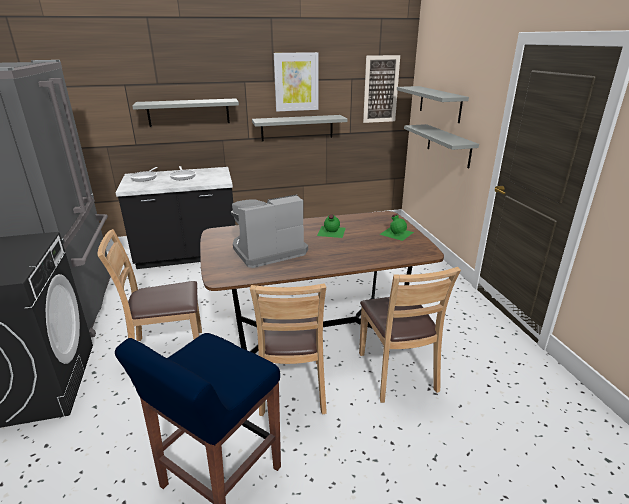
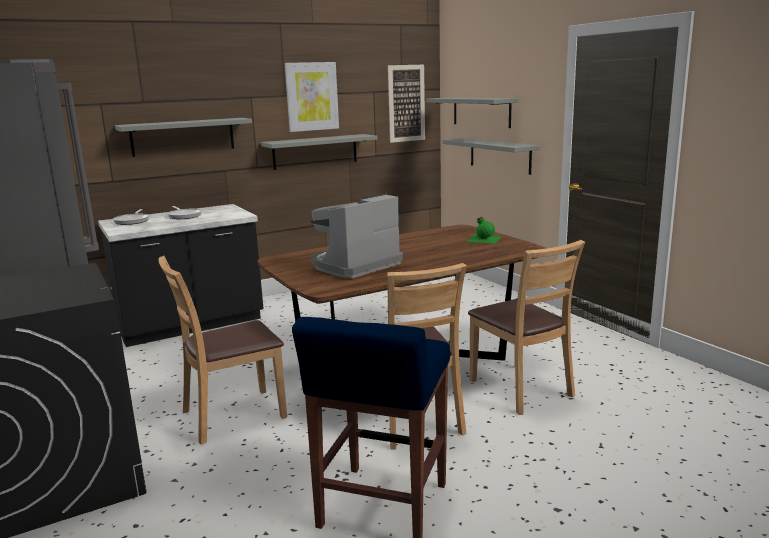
camera: 15 degrees left, 10 degrees down
(331, 231) = (411, 245): green bottle -> none

